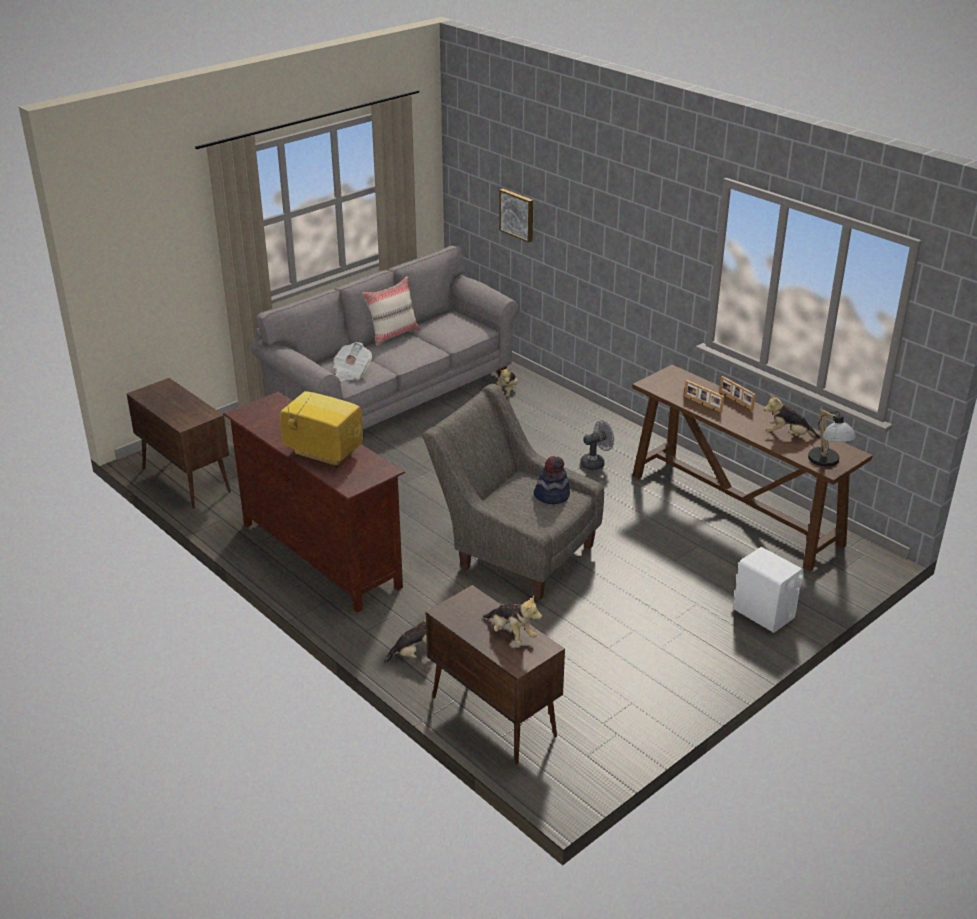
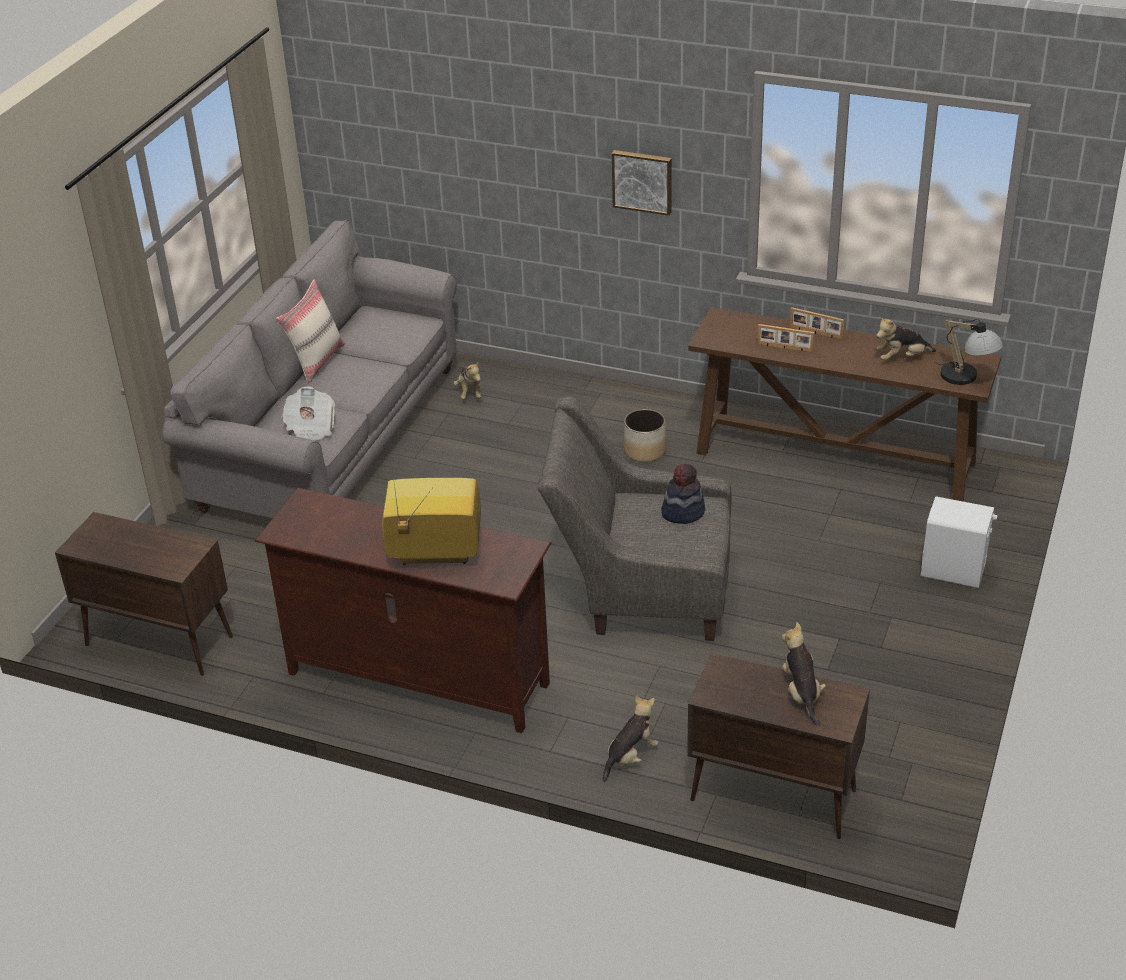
camera: 25 degrees left, 5 degrees up
(511, 633) = (801, 694): plush toy -> plush toy turned 120 degrees counterclockwise
(517, 214) = (432, 162): picture -> picture (642, 181)
(596, 463) = (644, 451): grey fan -> planter

